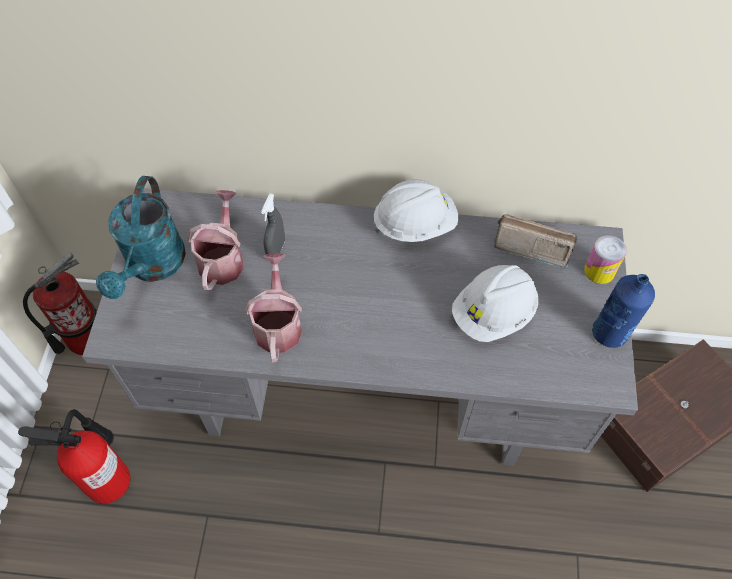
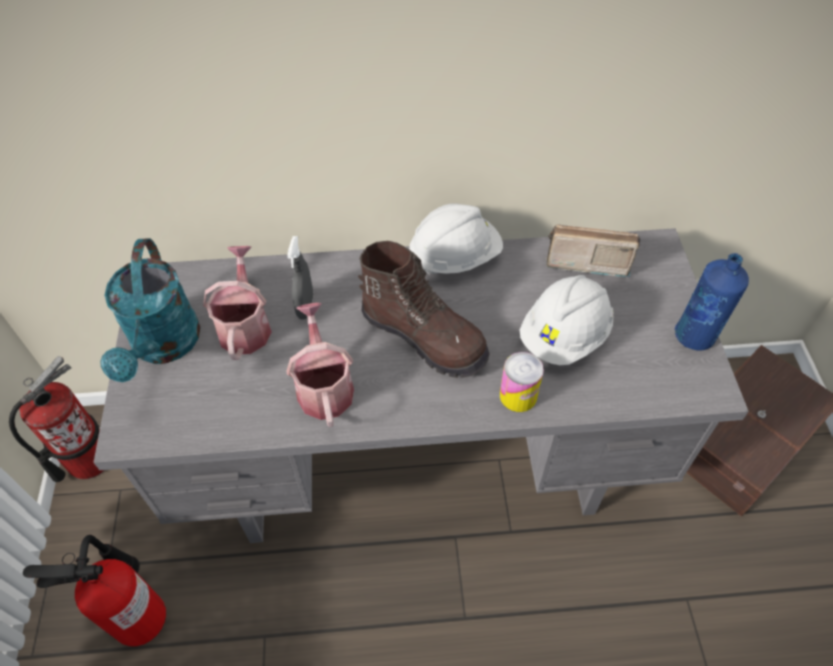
camera: 10 degrees left, 5 degrees down
(372, 294) = (425, 336): none -> brown boot
(599, 271) = (664, 274): can -> can (518, 395)

